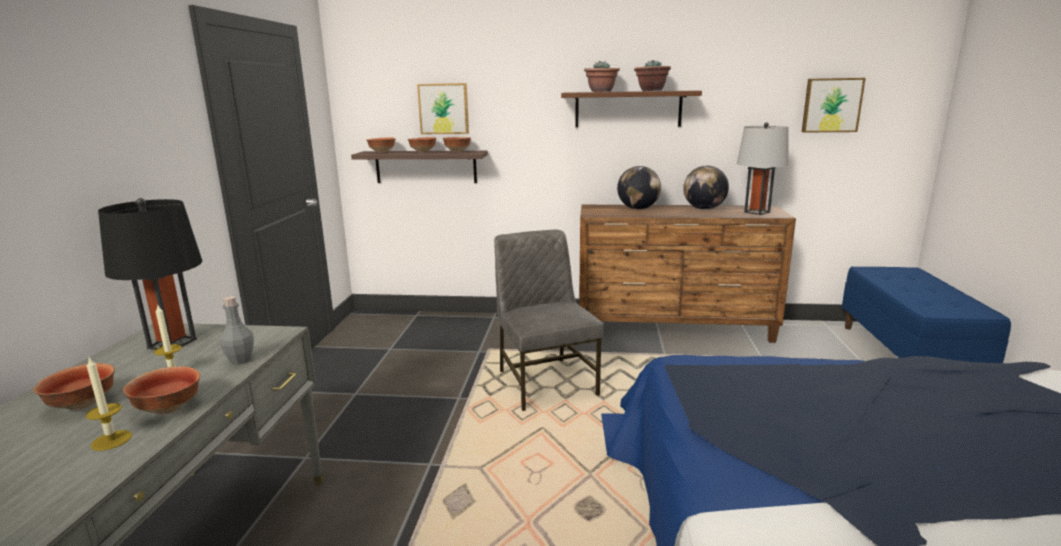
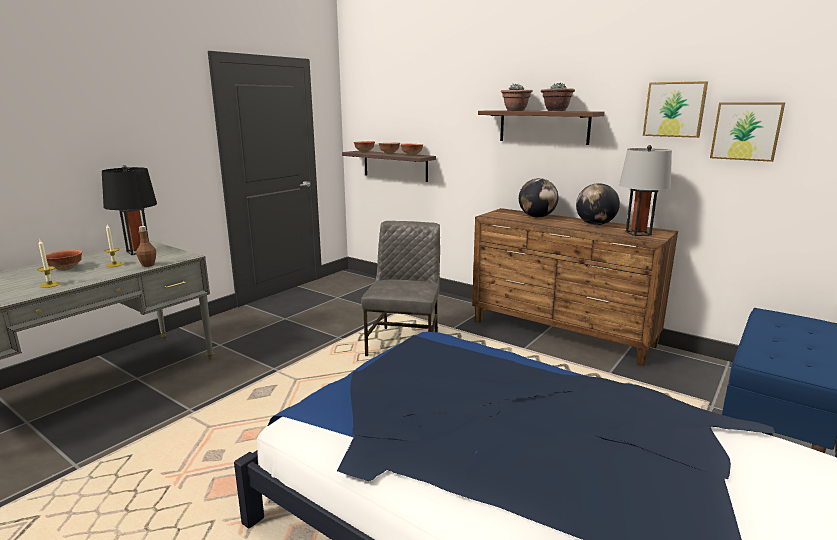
camera: 30 degrees right, 0 degrees up
(169, 407) = (88, 278): bowl -> none
(240, 360) = (148, 265): grey bottle -> brown bottle
(444, 108) = (408, 120): picture -> picture (674, 109)

